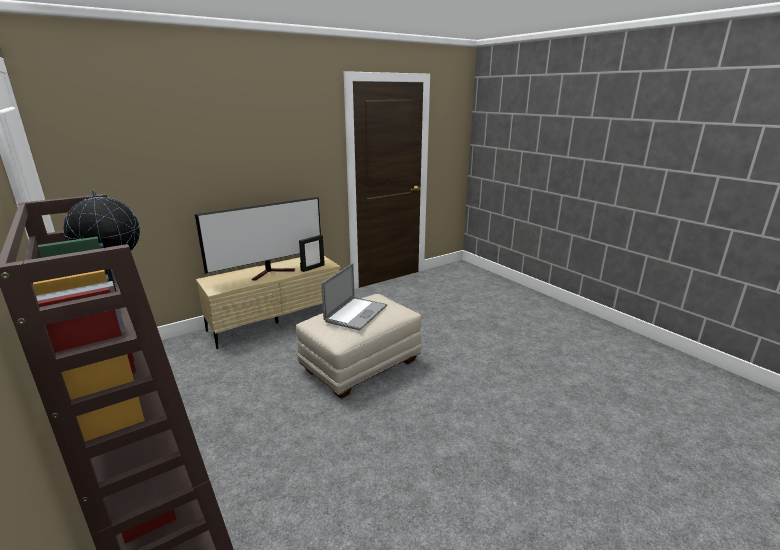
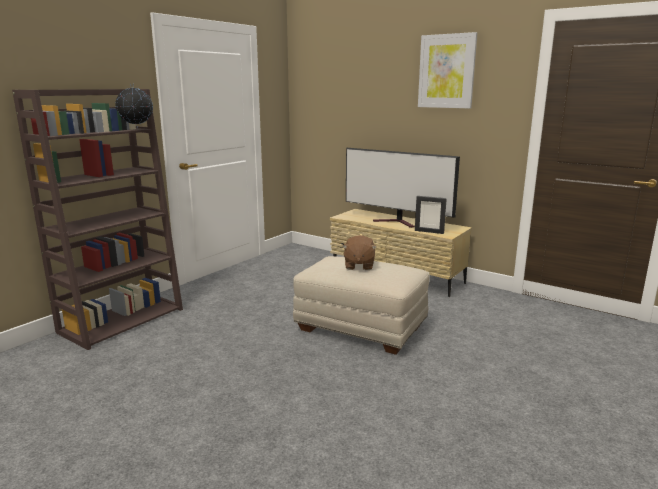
camera: 70 degrees right, 5 degrees down
(273, 121) = (446, 71): none -> picture
(356, 313) = (358, 265): laptop -> brown plush toy

